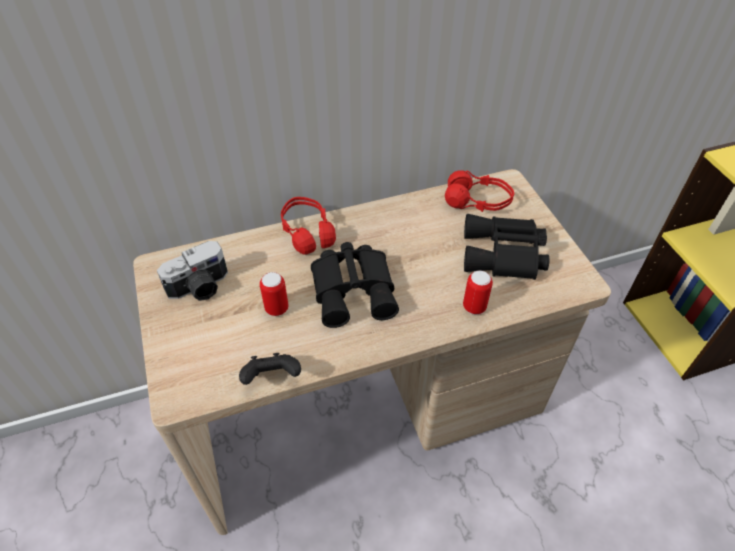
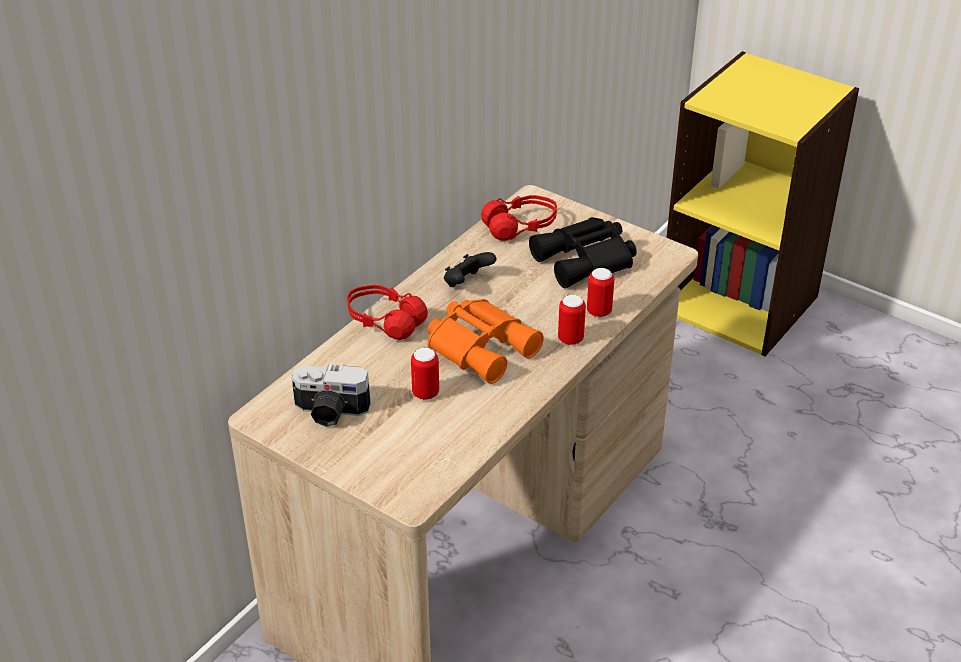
camera: 35 degrees left, 10 degrees down
(200, 287) = (330, 412): camera -> camera turned 75 degrees clockwise
(272, 377) = (480, 443): black game controller -> black game controller (467, 283)
(355, 289) = (482, 346): black binoculars -> orange binoculars
(428, 320) = (570, 339): none -> can

